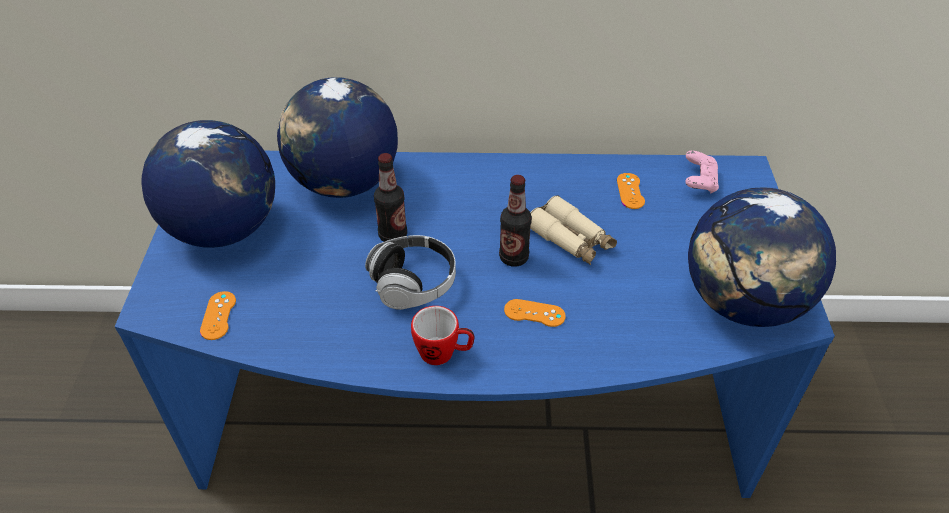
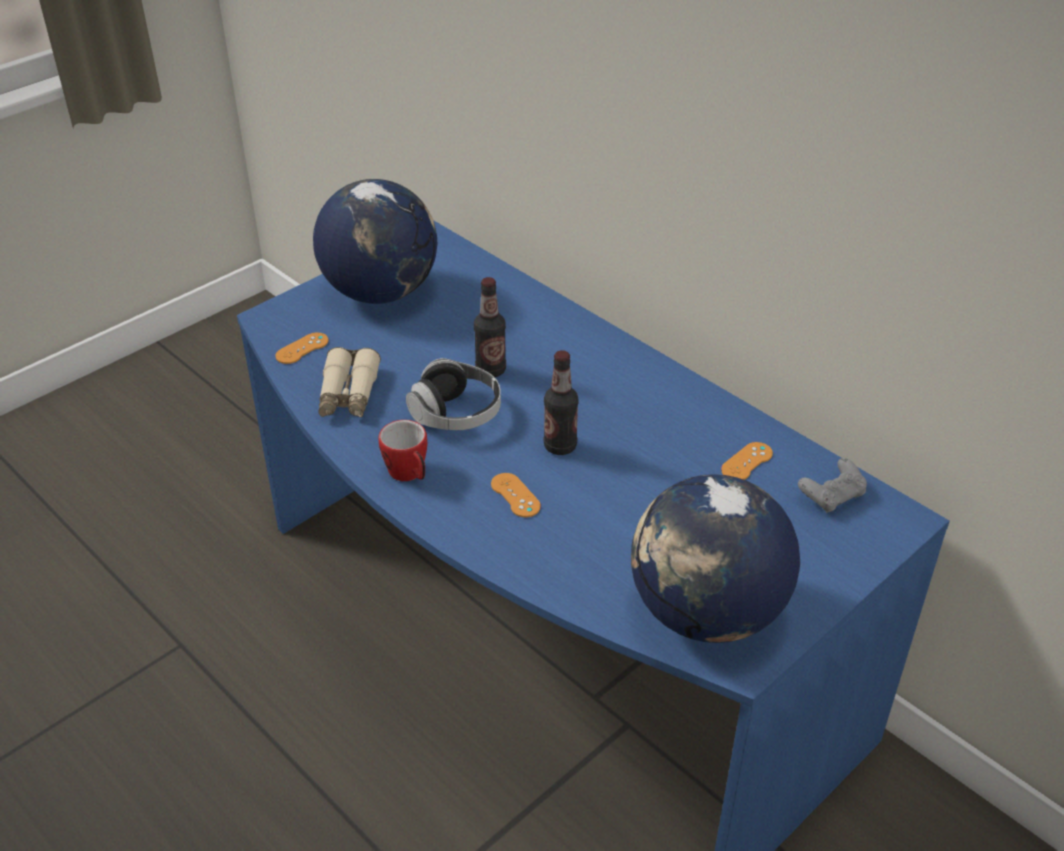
camera: 45 degrees right, 5 degrees down
(344, 183) = (509, 309): globe -> none
(571, 240) = (629, 464): beige binoculars -> beige binoculars (348, 394)
(699, 181) = (832, 496): pink game controller -> grey game controller

